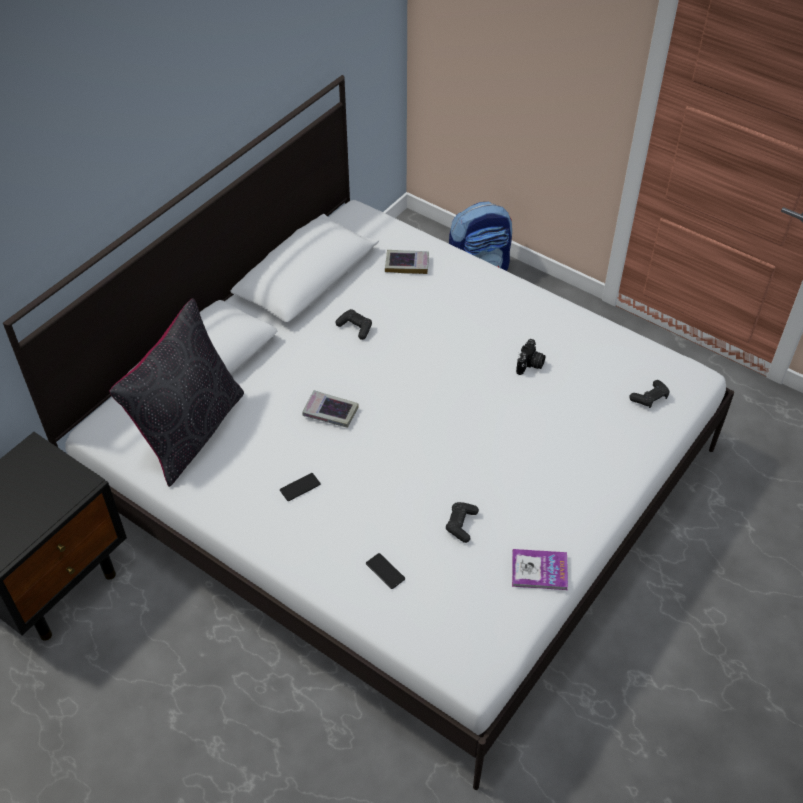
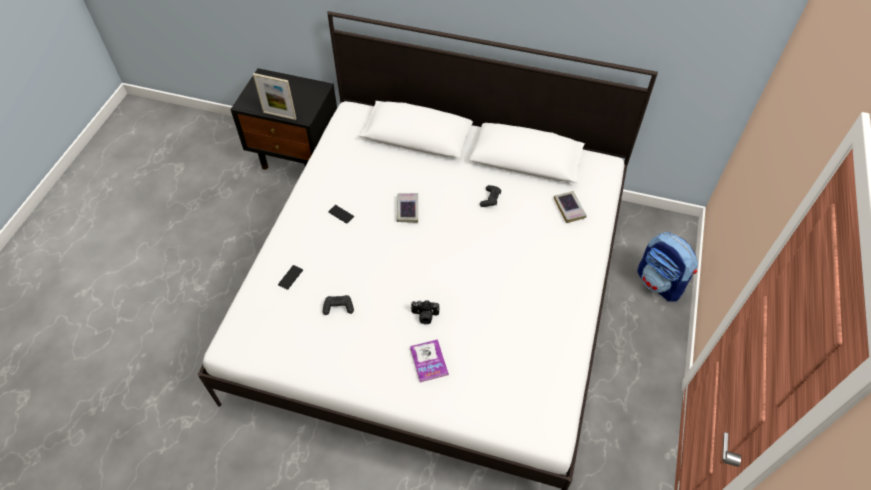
camera: 70 degrees right, 5 degrees up
(58, 515) = (279, 115): none -> picture frame
(190, 431) = (365, 149): black pillow -> none
(530, 365) = (506, 312): camera -> camera (424, 316)
(539, 570) = (316, 364): book -> book (428, 361)
(649, 398) = (509, 404): black game controller -> none

